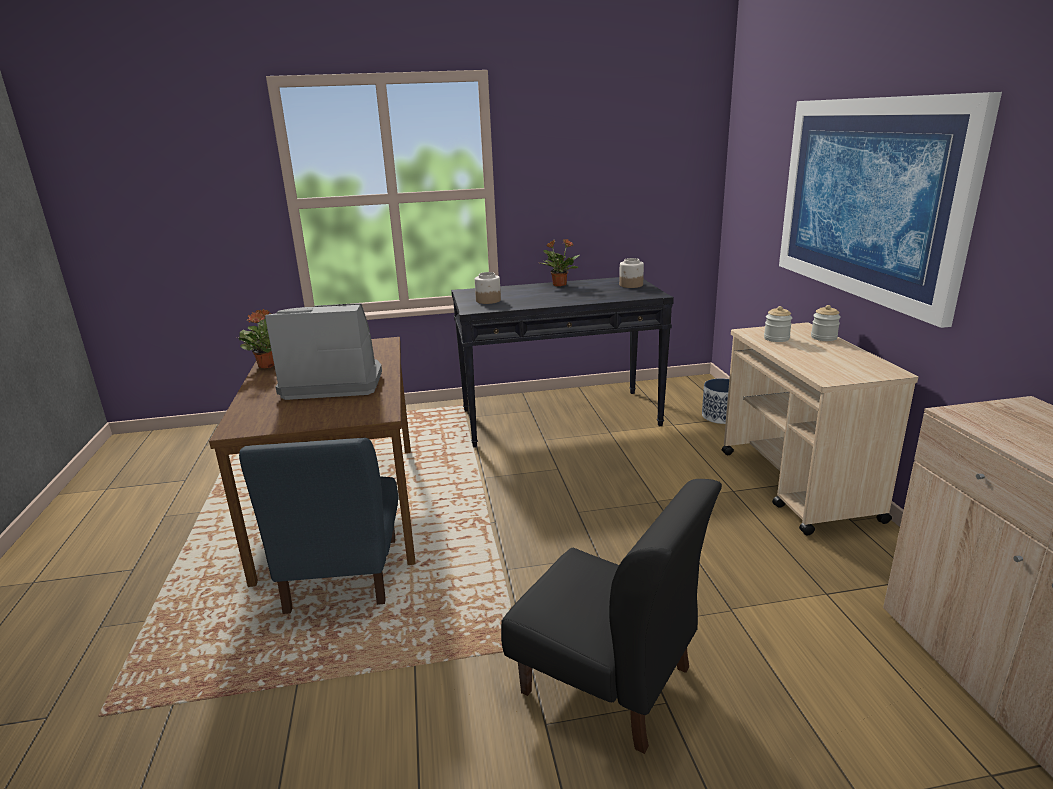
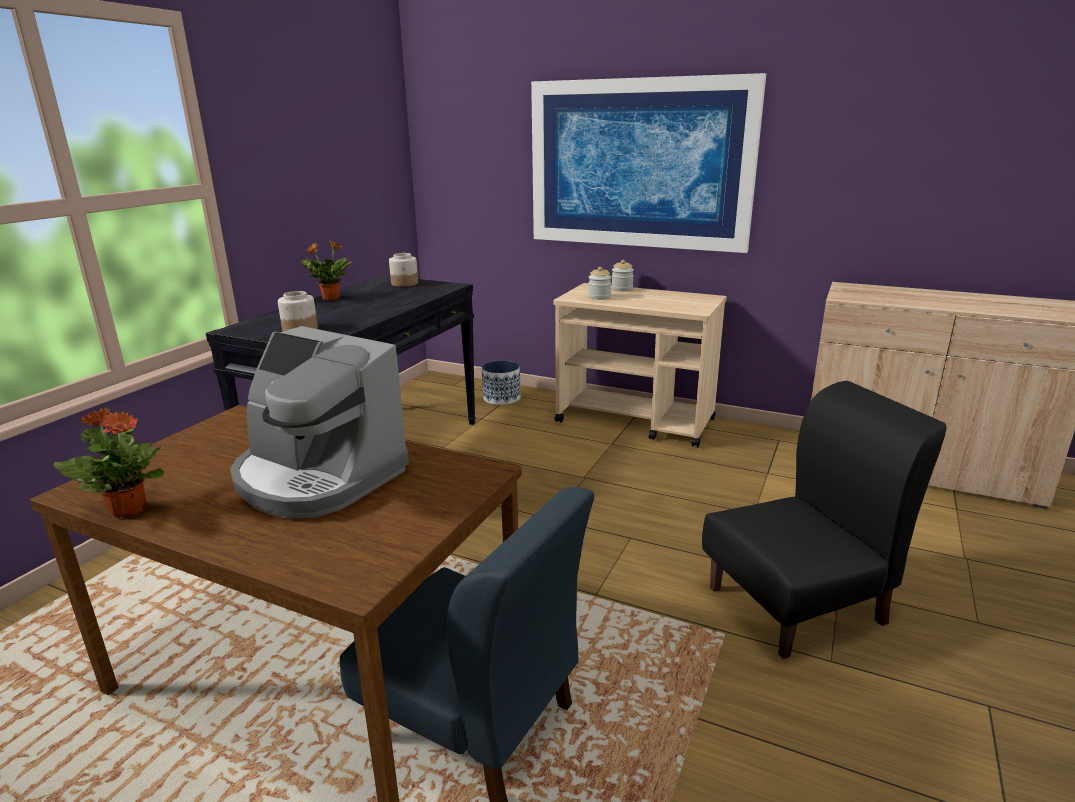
camera: 55 degrees left, 0 degrees up
(332, 383) = (318, 477): coffee machine -> coffee machine turned 90 degrees counterclockwise

